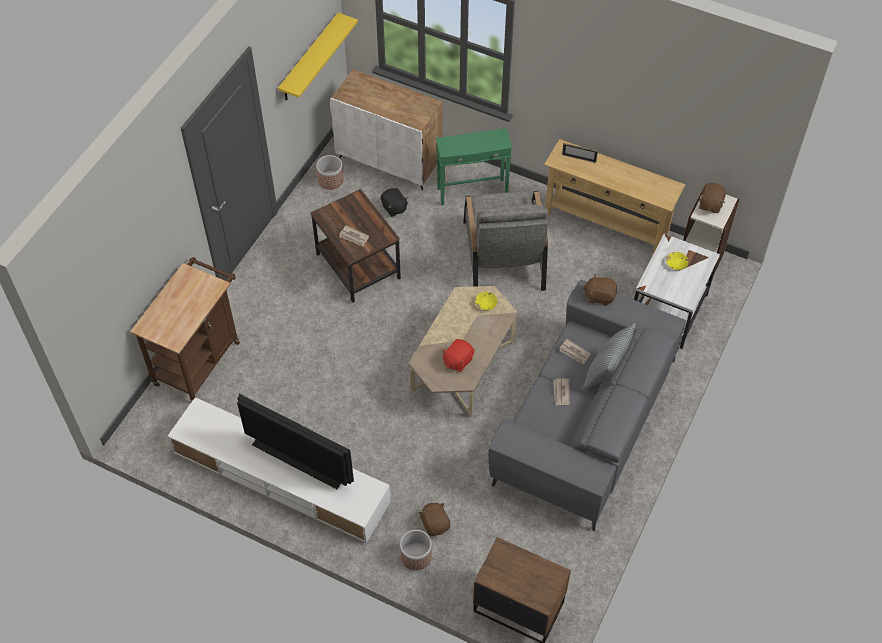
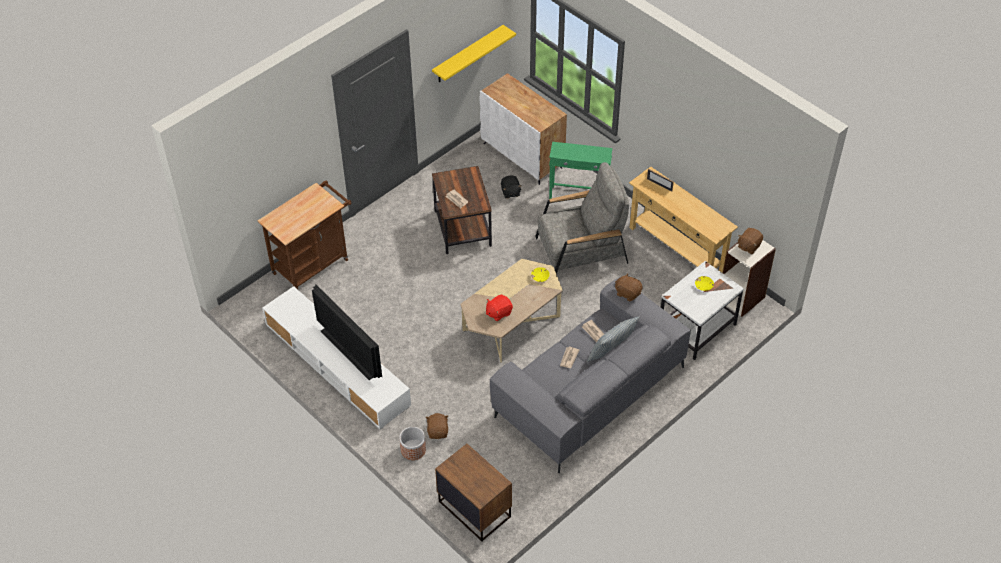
camera: 20 degrees right, 5 degrees down
(331, 180) = (470, 159): planter -> none
(503, 255) = (581, 250): grey armchair -> grey armchair turned 120 degrees counterclockwise

